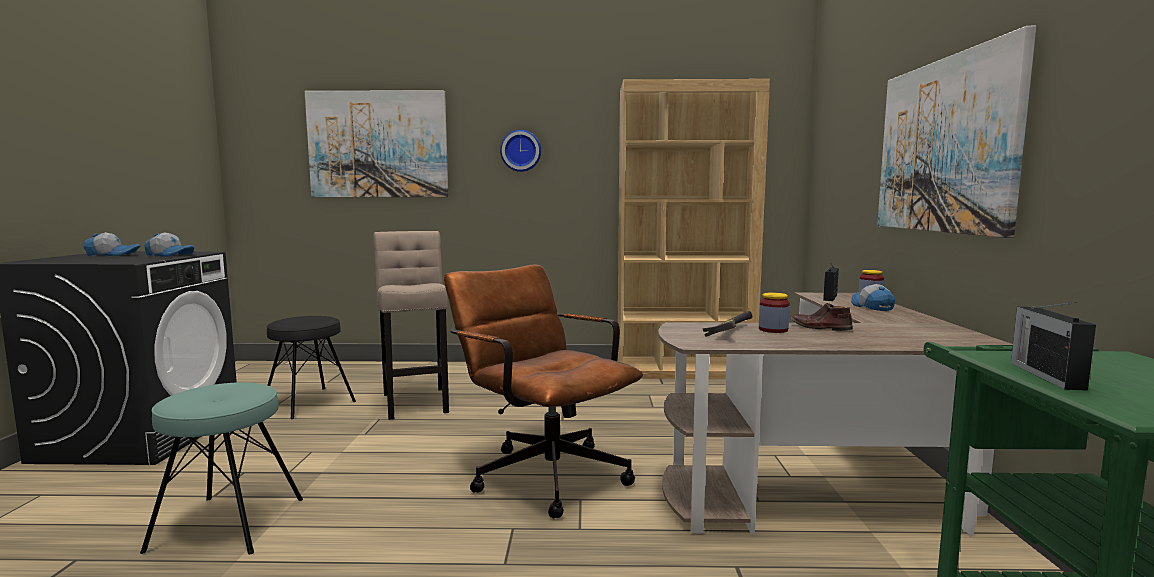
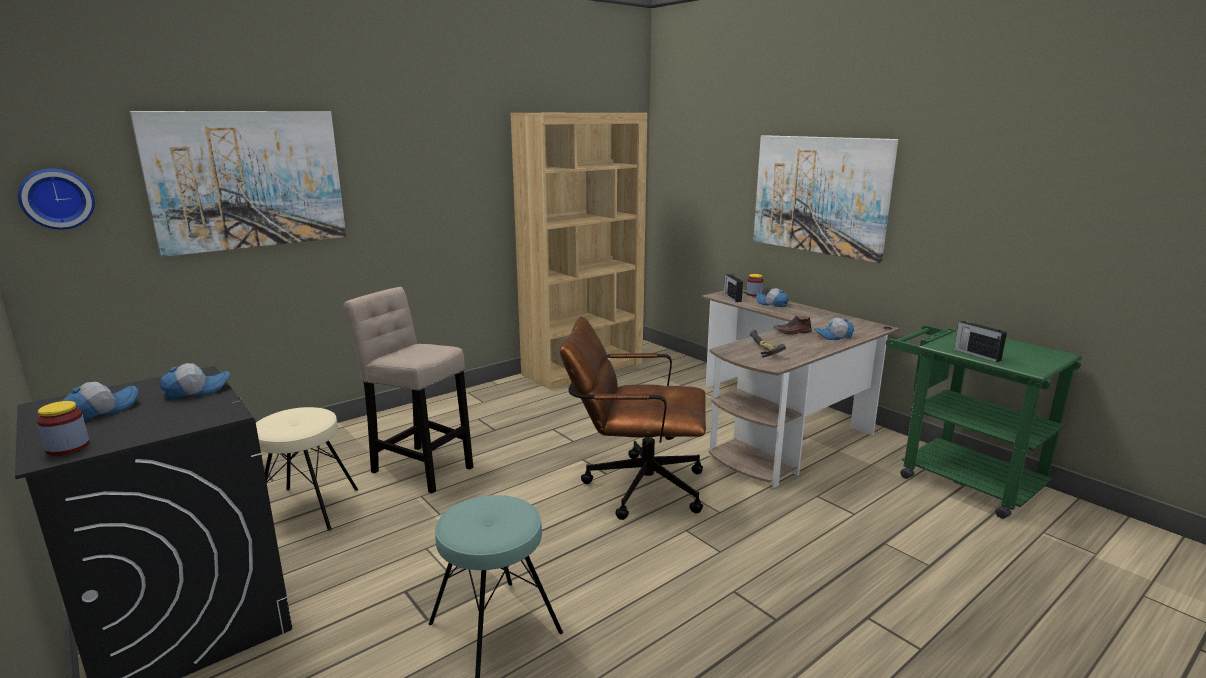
camera: 40 degrees left, 10 degrees up
(309, 403) = (308, 508): black stool -> beige stool
(521, 151) = (419, 178): wall clock -> wall clock (57, 198)
(773, 330) = (777, 341): jar -> jar (68, 447)
(874, 339) = (833, 336): none -> cap

